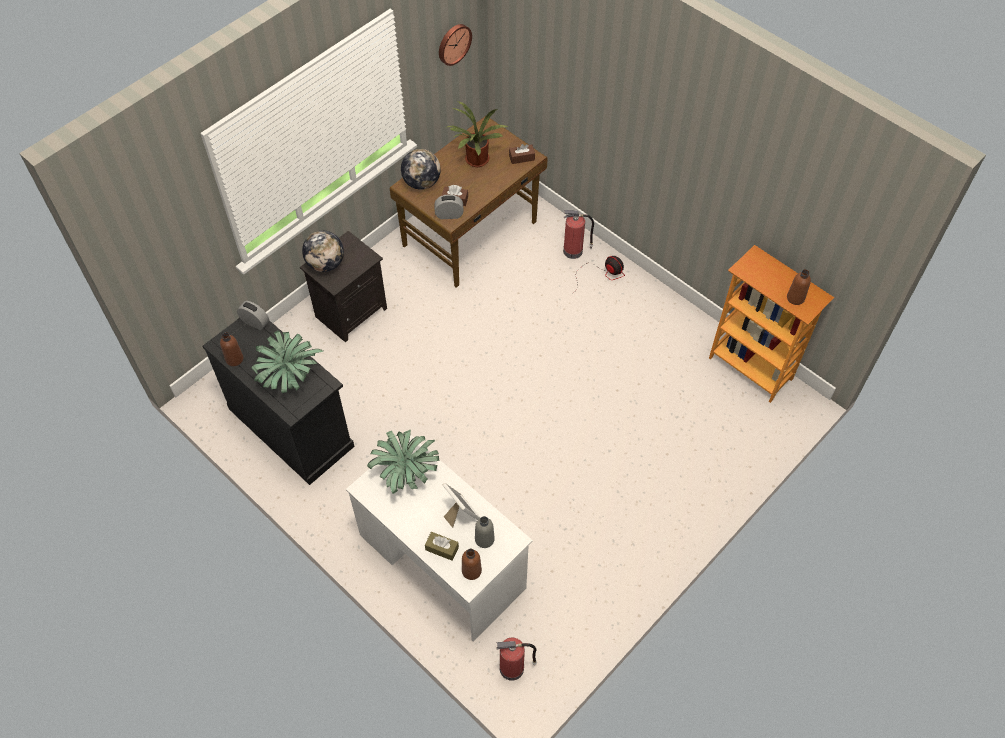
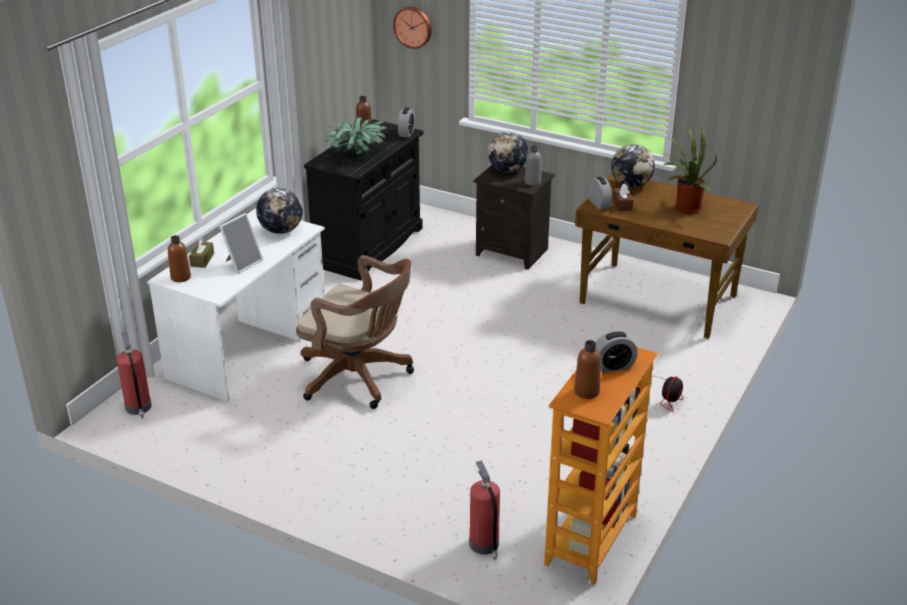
camera: 75 degrees right, 25 degrees down
(405, 471) = (281, 231): potted plant -> globe
(453, 43) = (757, 92): wall clock -> wall clock (413, 27)
(484, 539) = (216, 279): grey bottle -> grey bottle (532, 182)
(519, 476) = (359, 378): none -> brown office chair
(521, 157) = (713, 231): brown tissue box -> none
(574, 251) = (685, 371): fire extinguisher -> fire extinguisher (484, 545)
(767, 274) = (613, 366): none -> alarm clock

